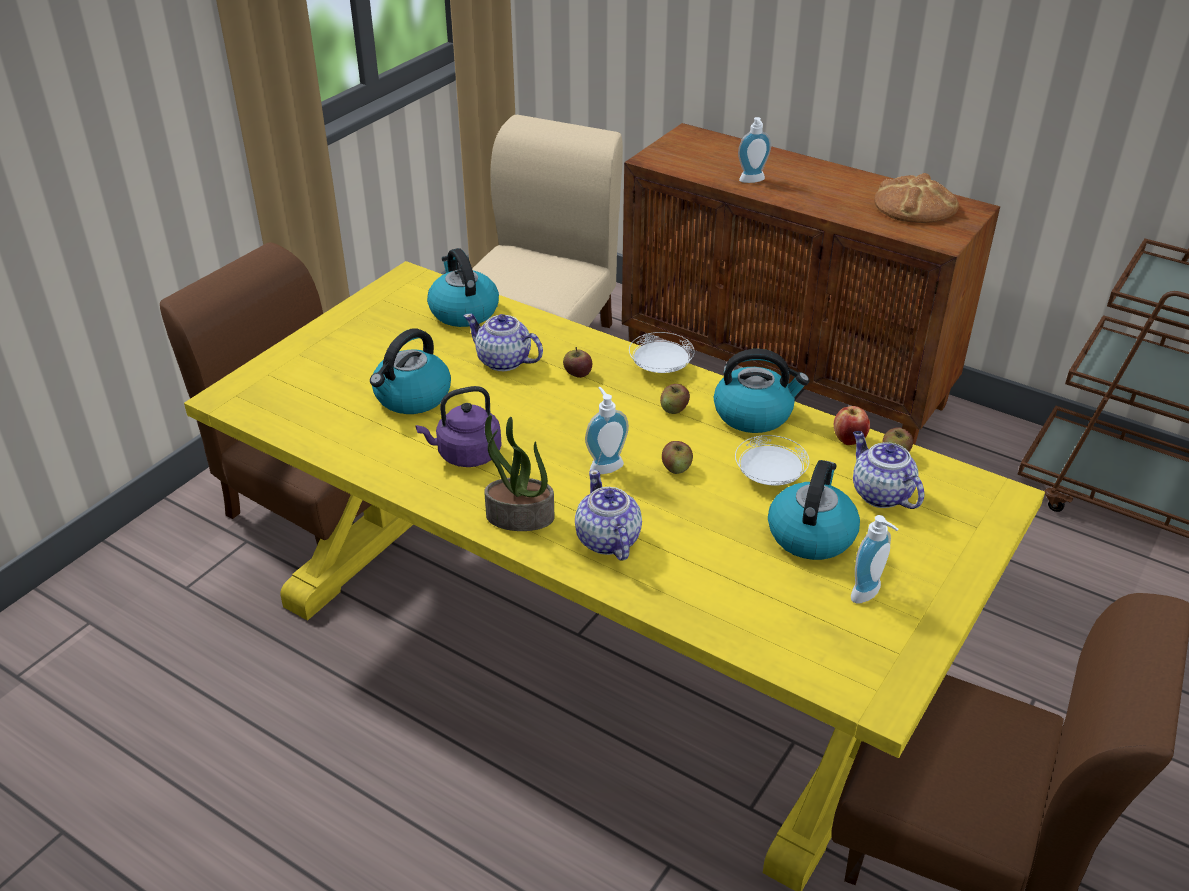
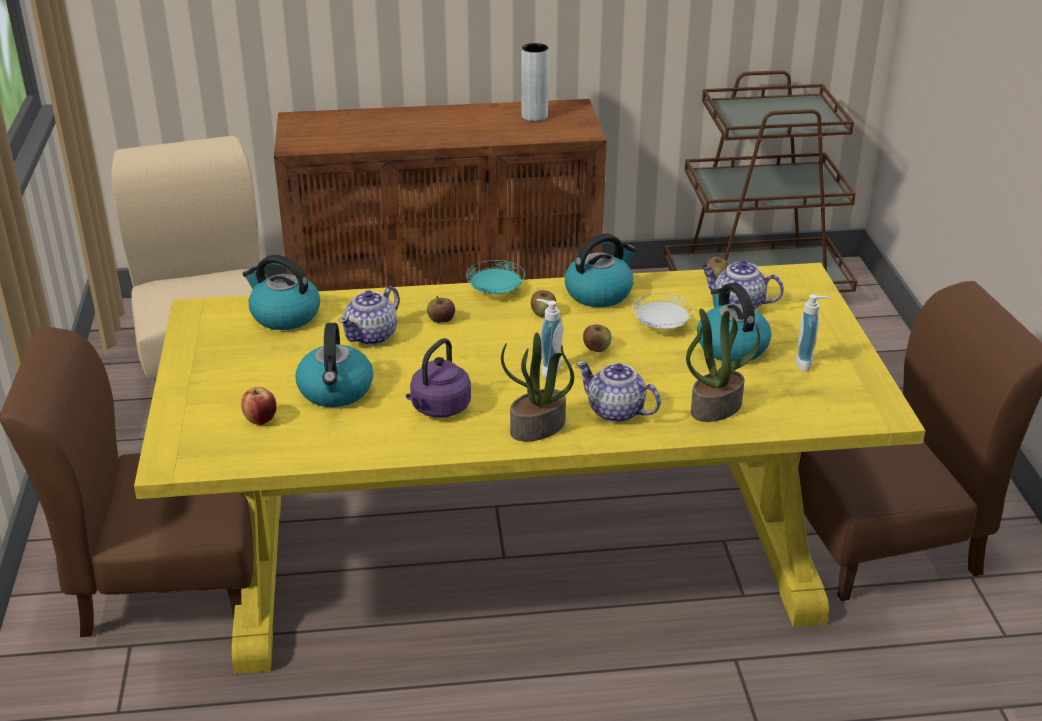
camera: 40 degrees left, 5 degrees down
(504, 361) = (372, 336): teapot -> teapot turned 45 degrees counterclockwise
(660, 368) = (495, 291): white plate -> turquoise plate
(707, 588) = (716, 407): none -> potted plant
(753, 181) = (397, 137): soap dispenser -> none
(849, 440) = (678, 282): apple -> apple (261, 420)
(914, 205) = (534, 116): bread -> grey vase

